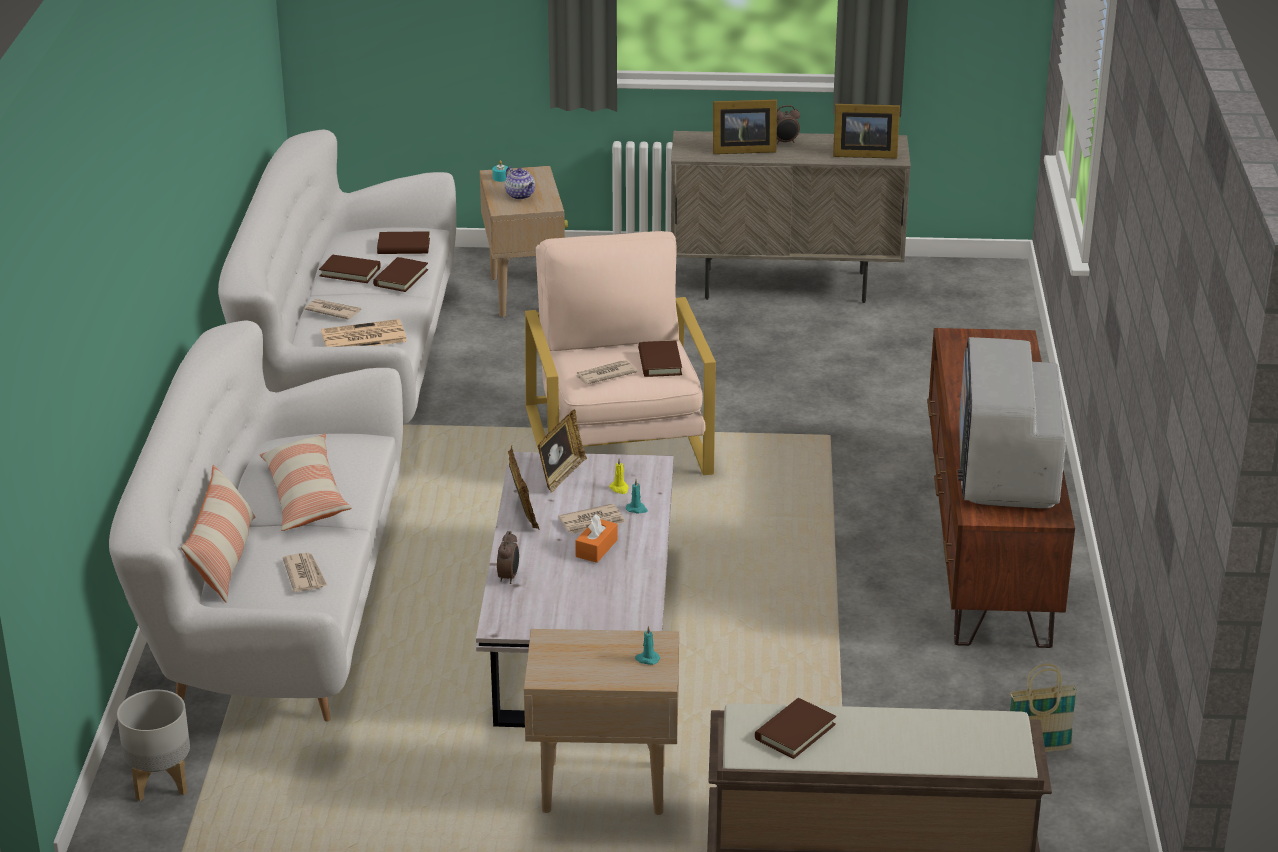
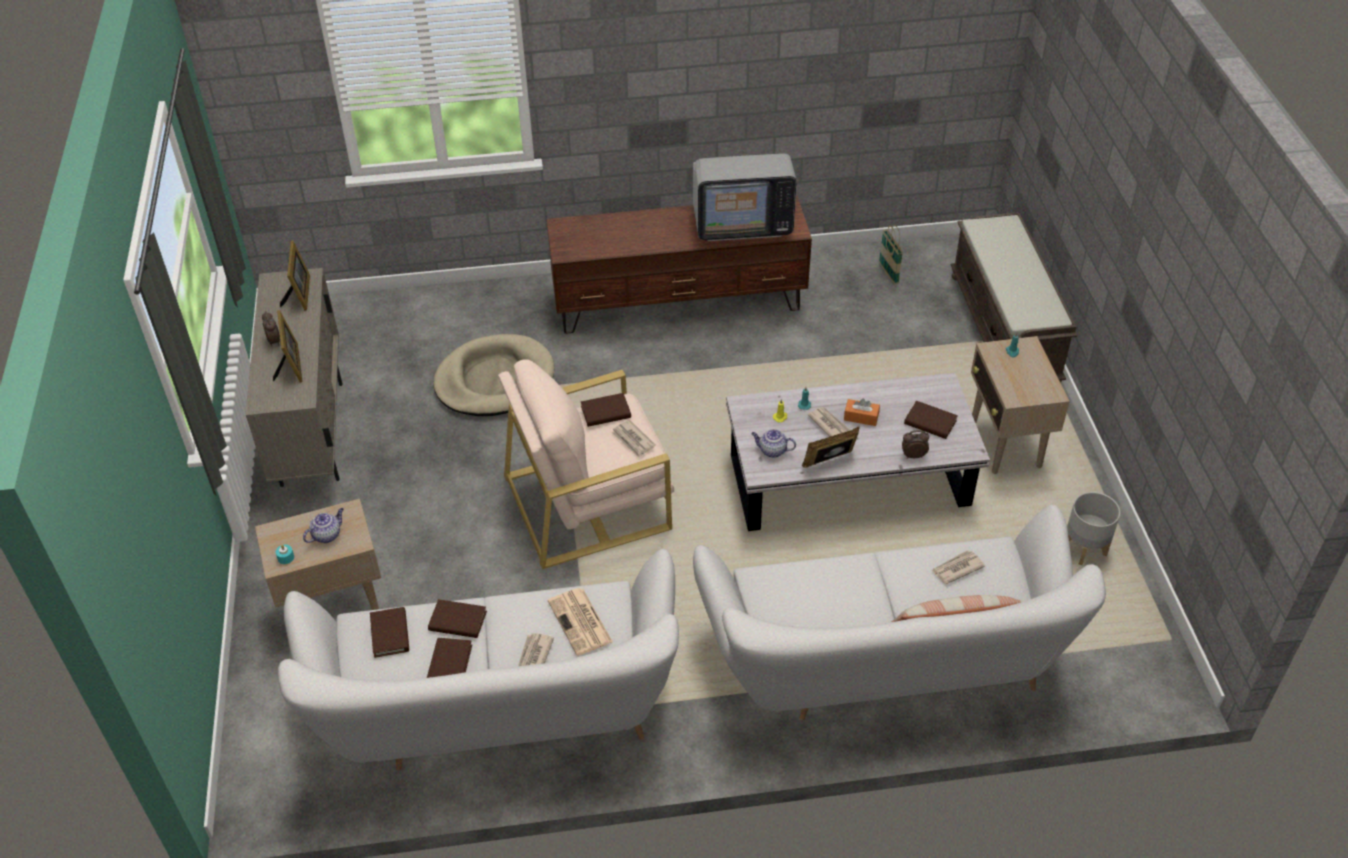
camera: 100 degrees left, 15 degrees up
(161, 782) = (1109, 674): grey planter -> grey planter (1084, 548)
(305, 496) = (850, 597): pillow -> none
(561, 475) = (772, 451): picture frame -> teapot
(795, 732) = (1026, 300): brown book -> brown book (930, 422)
(849, 395) = (494, 380): none -> beige dog bed

